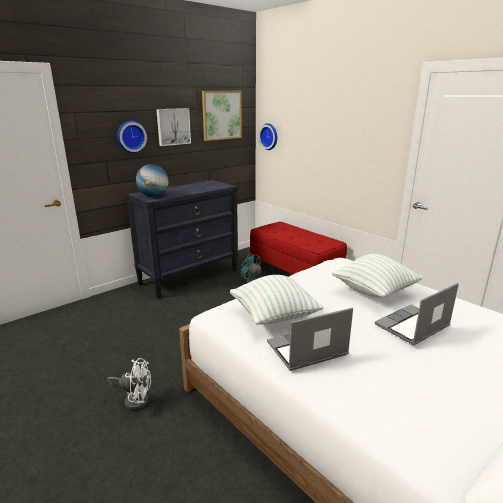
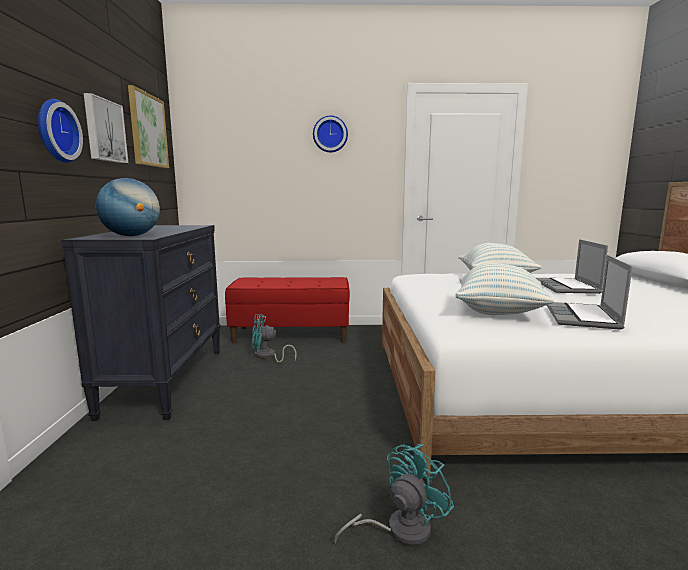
camera: 50 degrees left, 10 degrees down
(134, 399) = (399, 530): white fan -> turquoise fan
(270, 136) = (205, 168): wall clock -> wall clock (330, 134)

